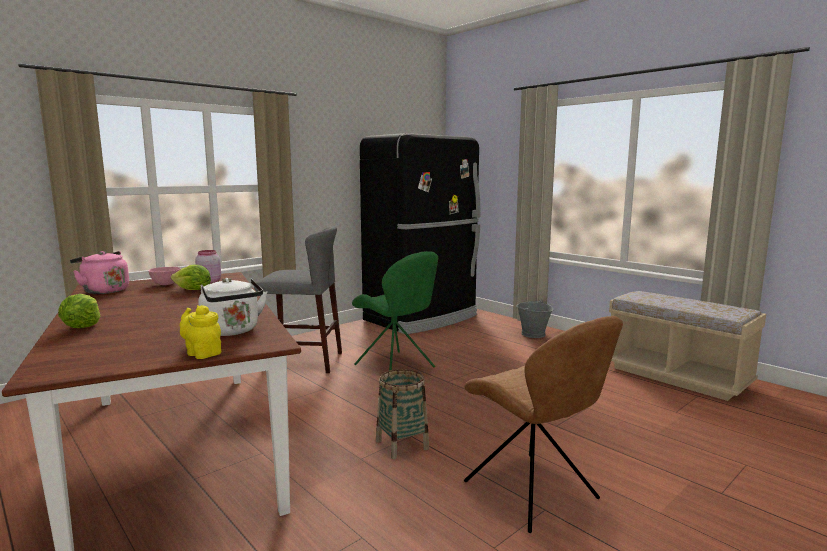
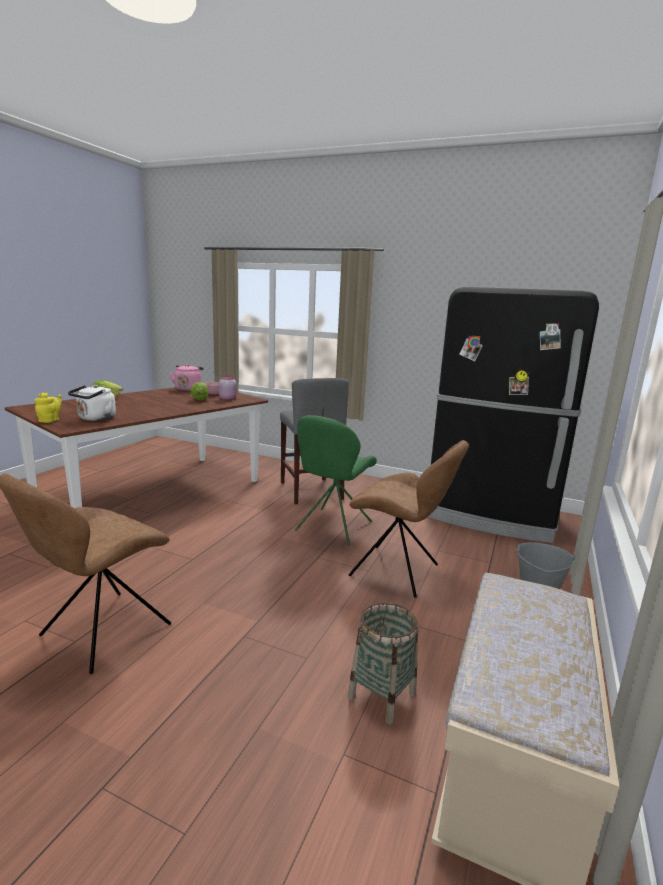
camera: 65 degrees right, 5 degrees up
(402, 445) = (175, 558): basket -> basket (382, 695)
(487, 360) = (397, 571): none -> brown chair

